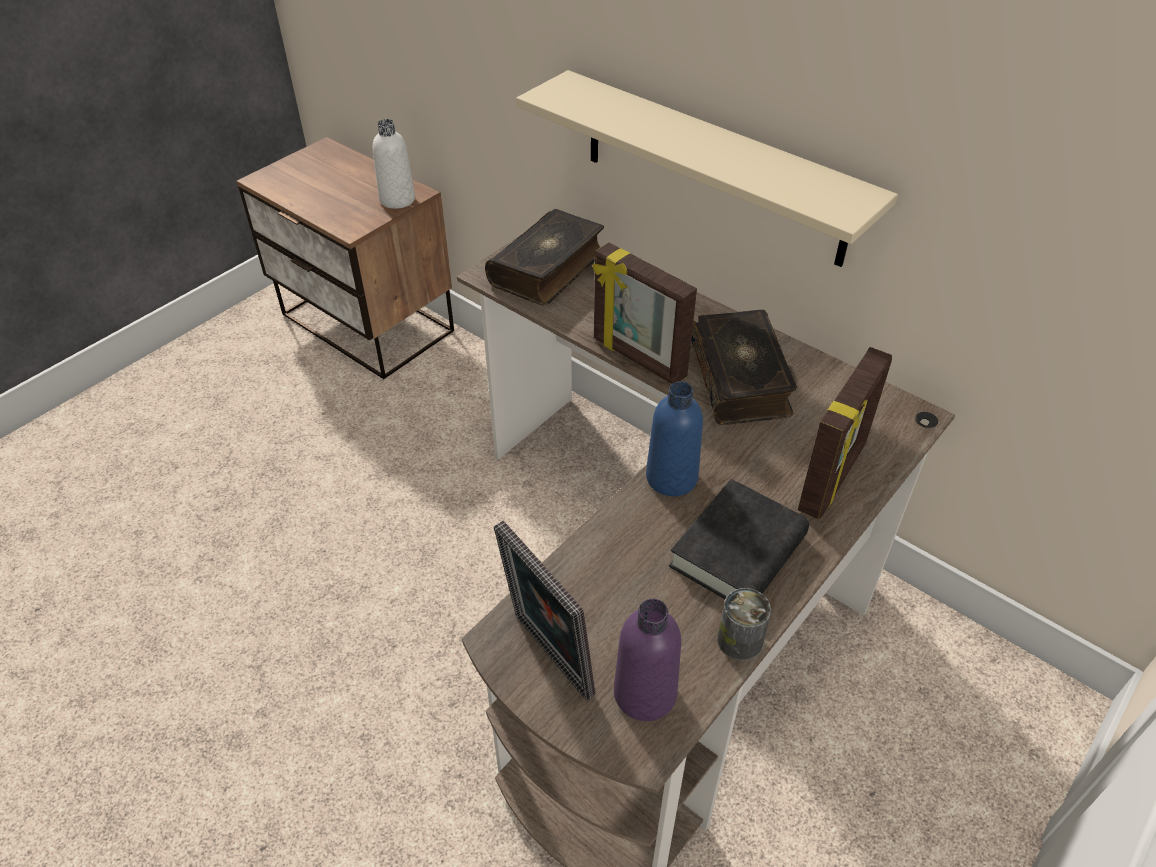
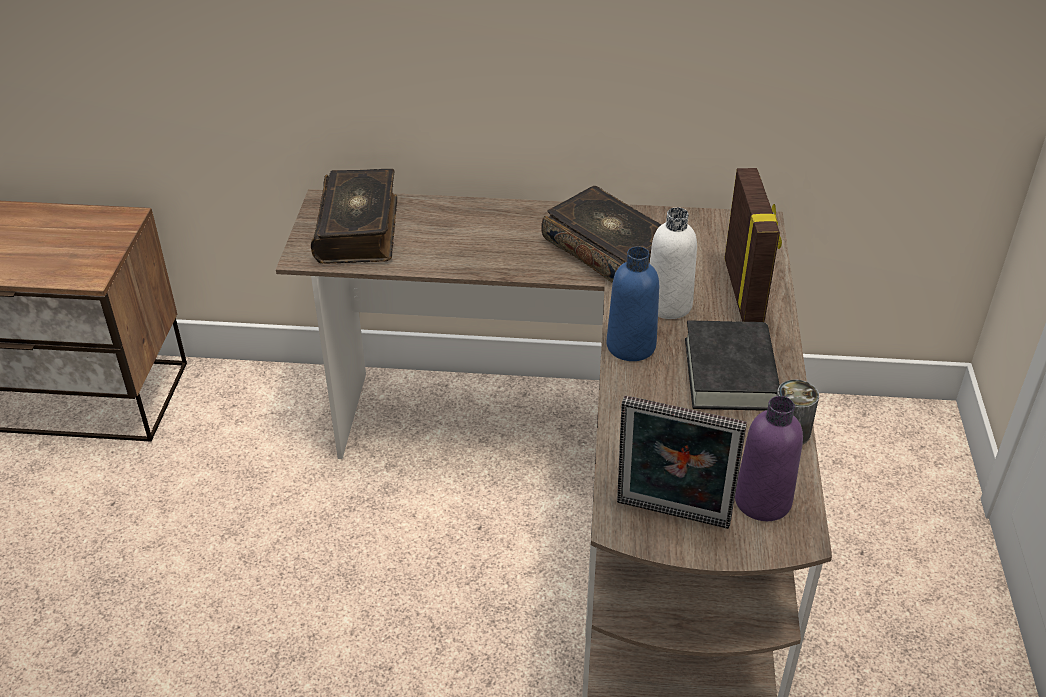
camera: 35 degrees left, 5 degrees down
(397, 199) = (111, 231): white bottle -> white bottle (668, 305)
(638, 359) = (513, 270): picture frame -> none
(713, 168) = (502, 74): beige shelf -> none

